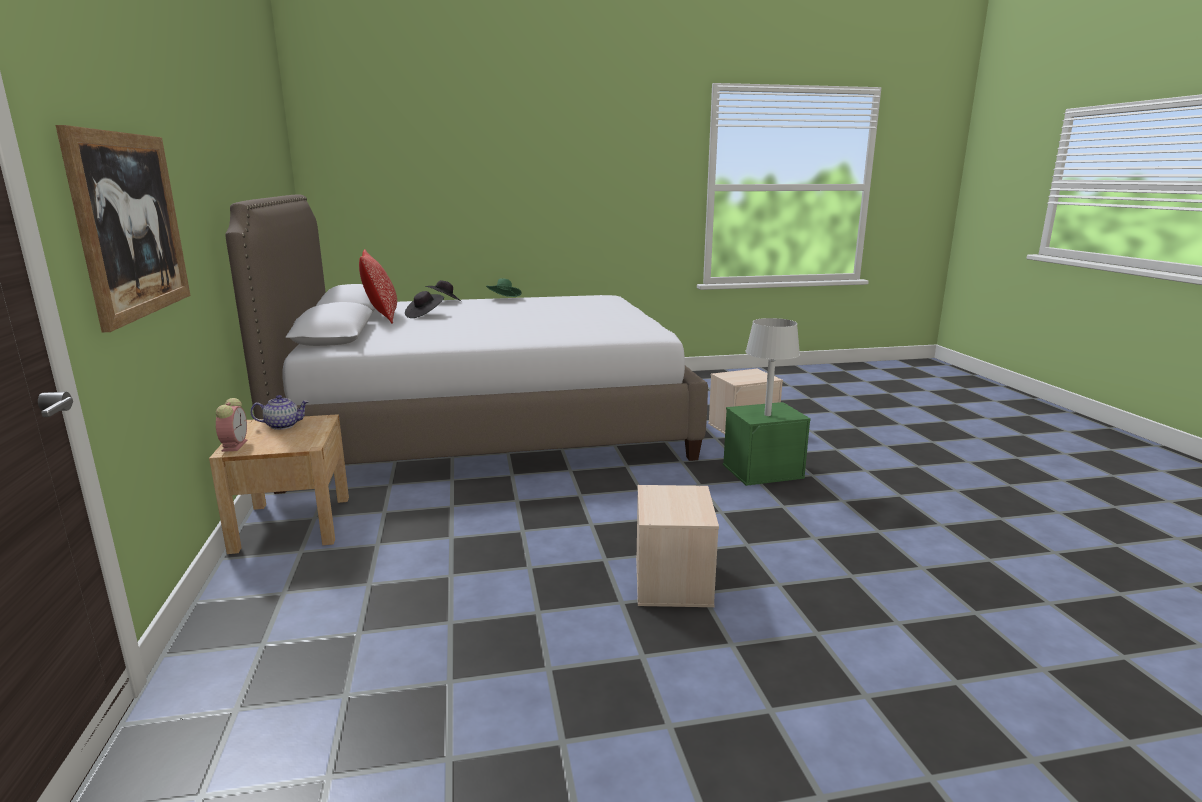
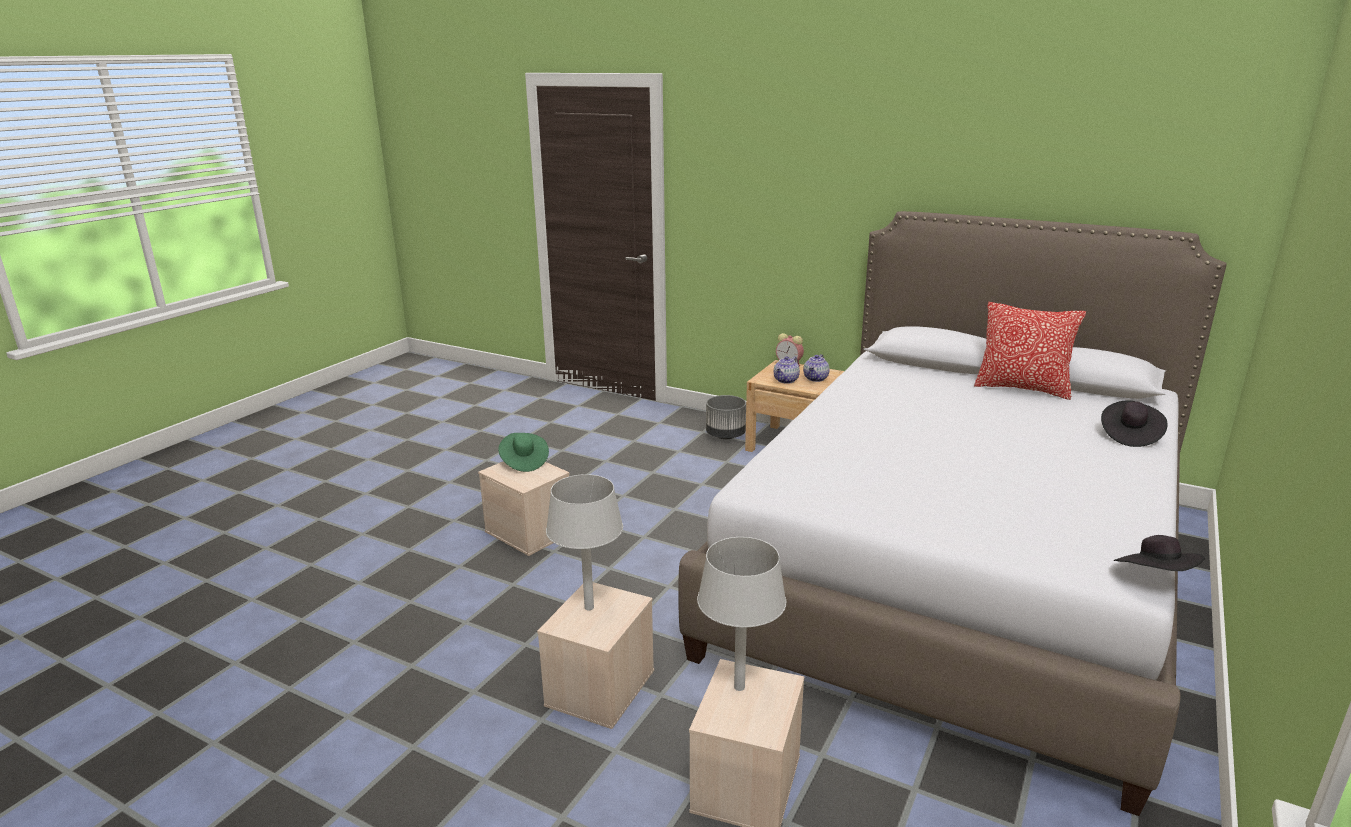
camera: 130 degrees right, 5 degrees up
(130, 225) = (743, 203): picture -> none
(289, 571) = (725, 436): none -> grey planter
(301, 435) = (786, 380): none -> teapot
(425, 315) = (1018, 407): black hat -> black hat (1155, 577)
(504, 299) = (1135, 477): green hat -> green hat (524, 462)
(742, 379) = (739, 687): none -> grey table lamp
(763, 471) = (600, 689): green storage box -> beige storage box

